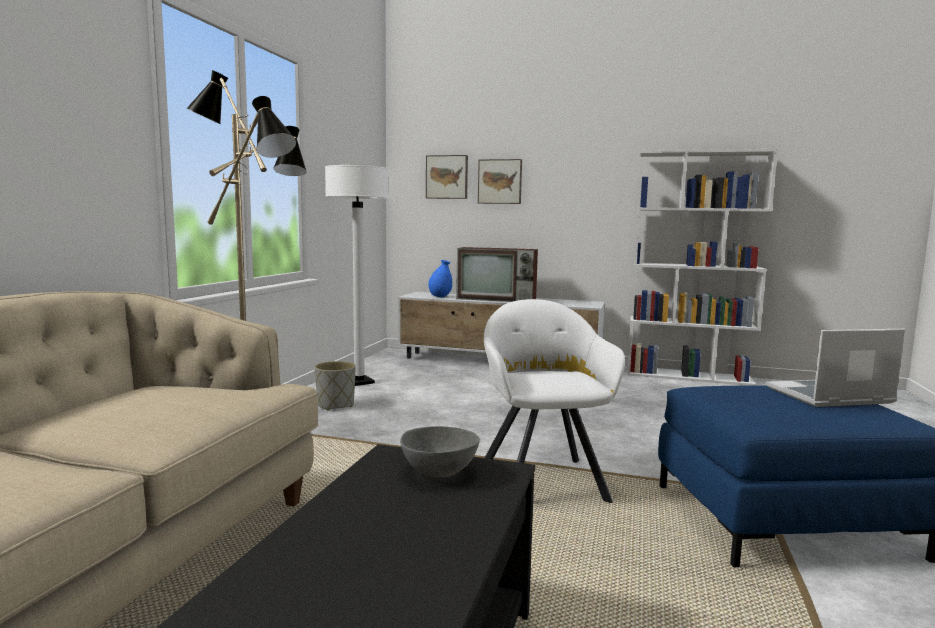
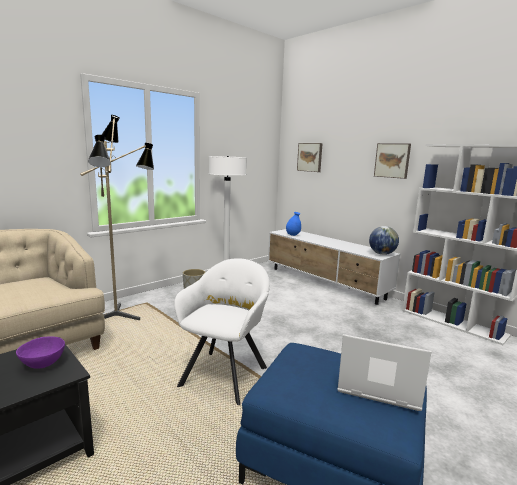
camera: 30 degrees right, 5 degrees up
(440, 473) = (42, 364): grey bowl -> purple bowl
(498, 299) = (325, 241): television -> none
(500, 181) = (340, 161): picture -> picture (392, 160)
(588, 303) = (382, 254): none -> globe

